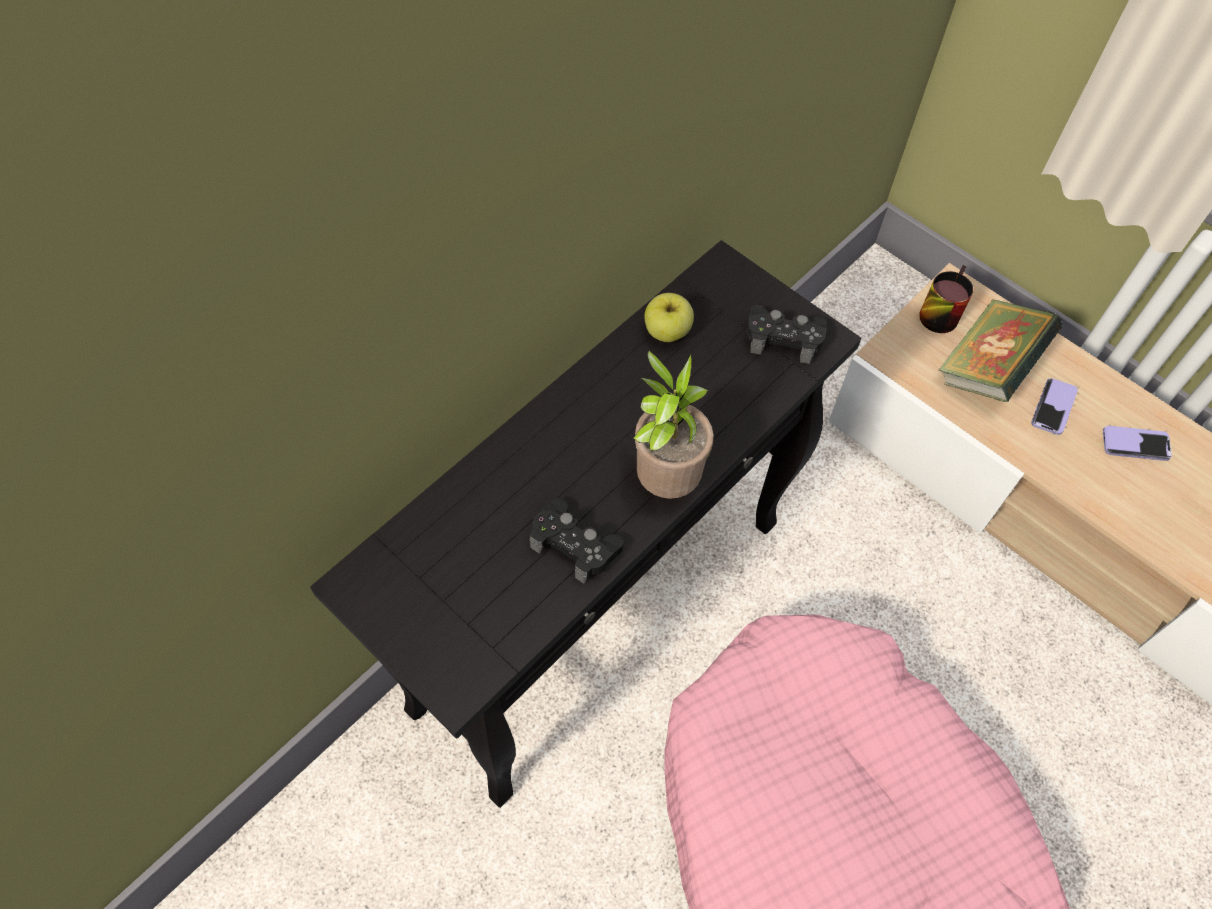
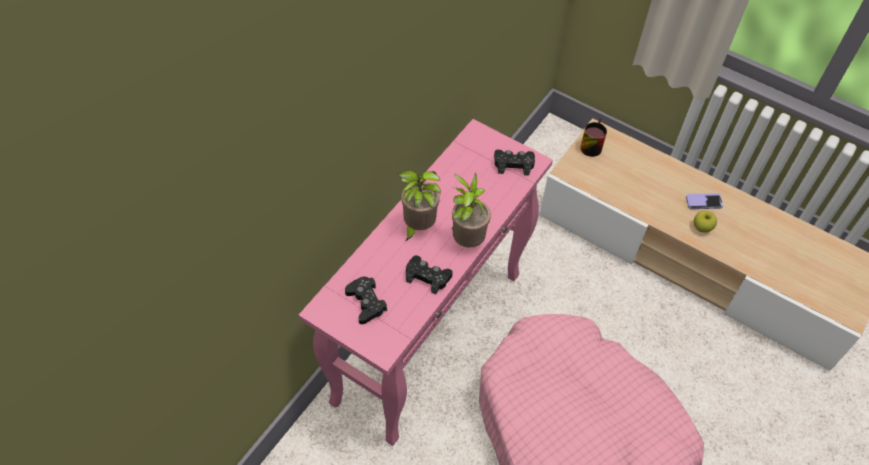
camera: 10 degrees left, 5 degrees down
(444, 581) = (366, 303): none -> black game controller
(575, 440) = (417, 227): none -> potted plant
(601, 611) = (429, 335): black console table -> pink console table
(667, 331) = (454, 168): apple -> apple (702, 227)
(987, 369) = (621, 172): book -> none
(1053, 407) = (658, 188): phone -> none

